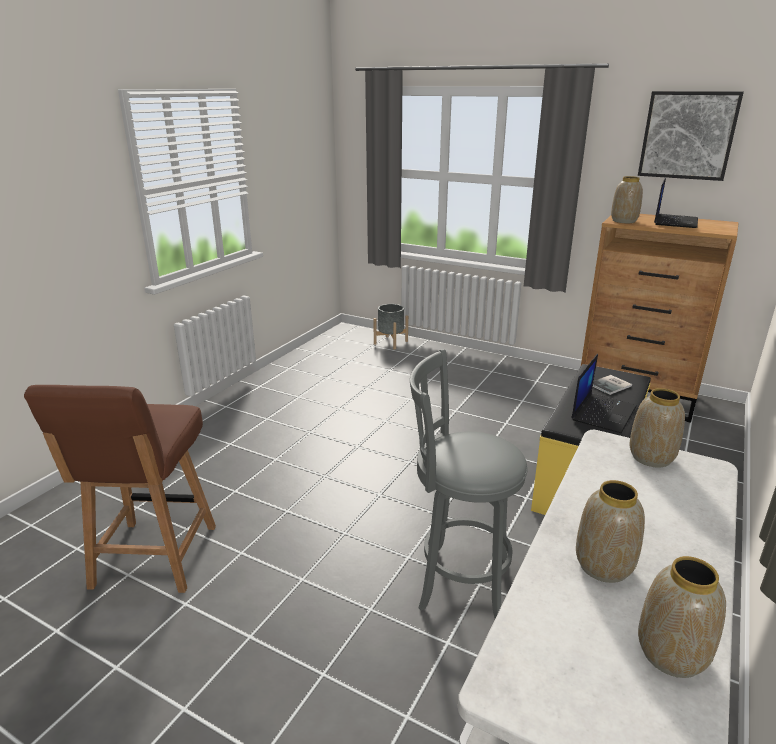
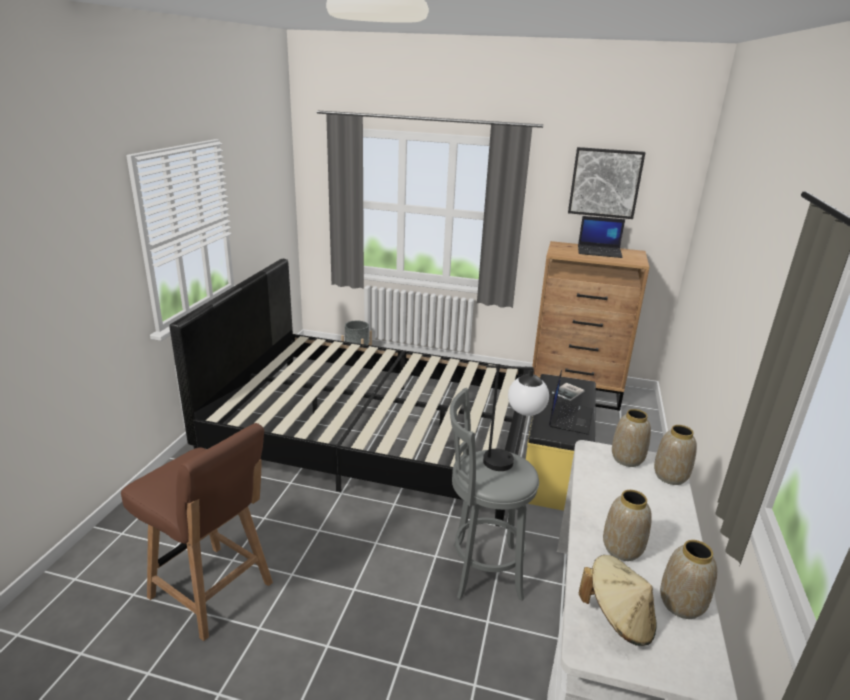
camera: 15 degrees left, 0 degrees up
(153, 558) = (213, 592): brown chair -> brown chair turned 45 degrees counterclockwise
(382, 420) = (374, 434): none -> black bed
(494, 447) = (511, 462): none -> table lamp
(563, 656) = (618, 618): none -> beige hat
(624, 221) = (562, 253): vase -> vase (670, 477)
(675, 221) = (600, 252): laptop -> laptop turned 90 degrees clockwise

